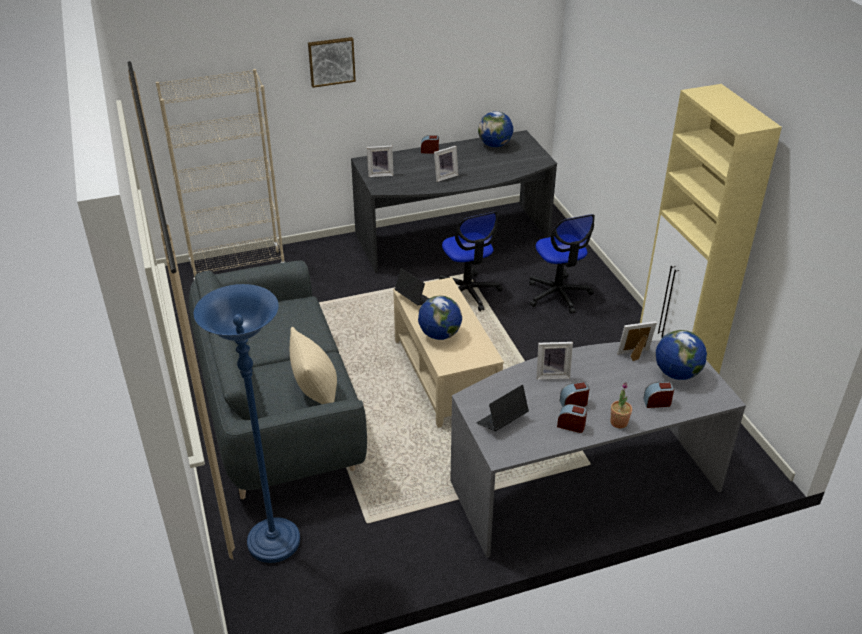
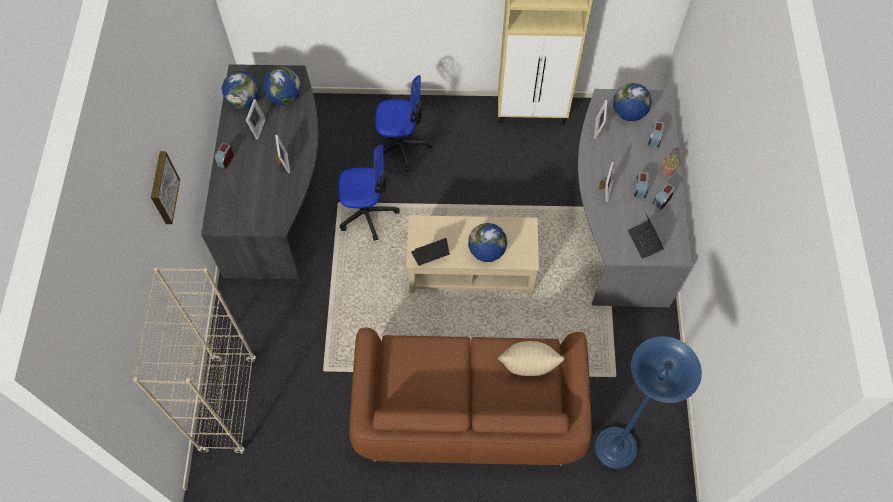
camera: 70 degrees left, 25 degrees up
(279, 412) = (469, 412): grey sofa -> brown sofa
(380, 174) = (248, 217): picture frame -> picture frame (256, 128)
(514, 161) = (284, 97): none -> globe

